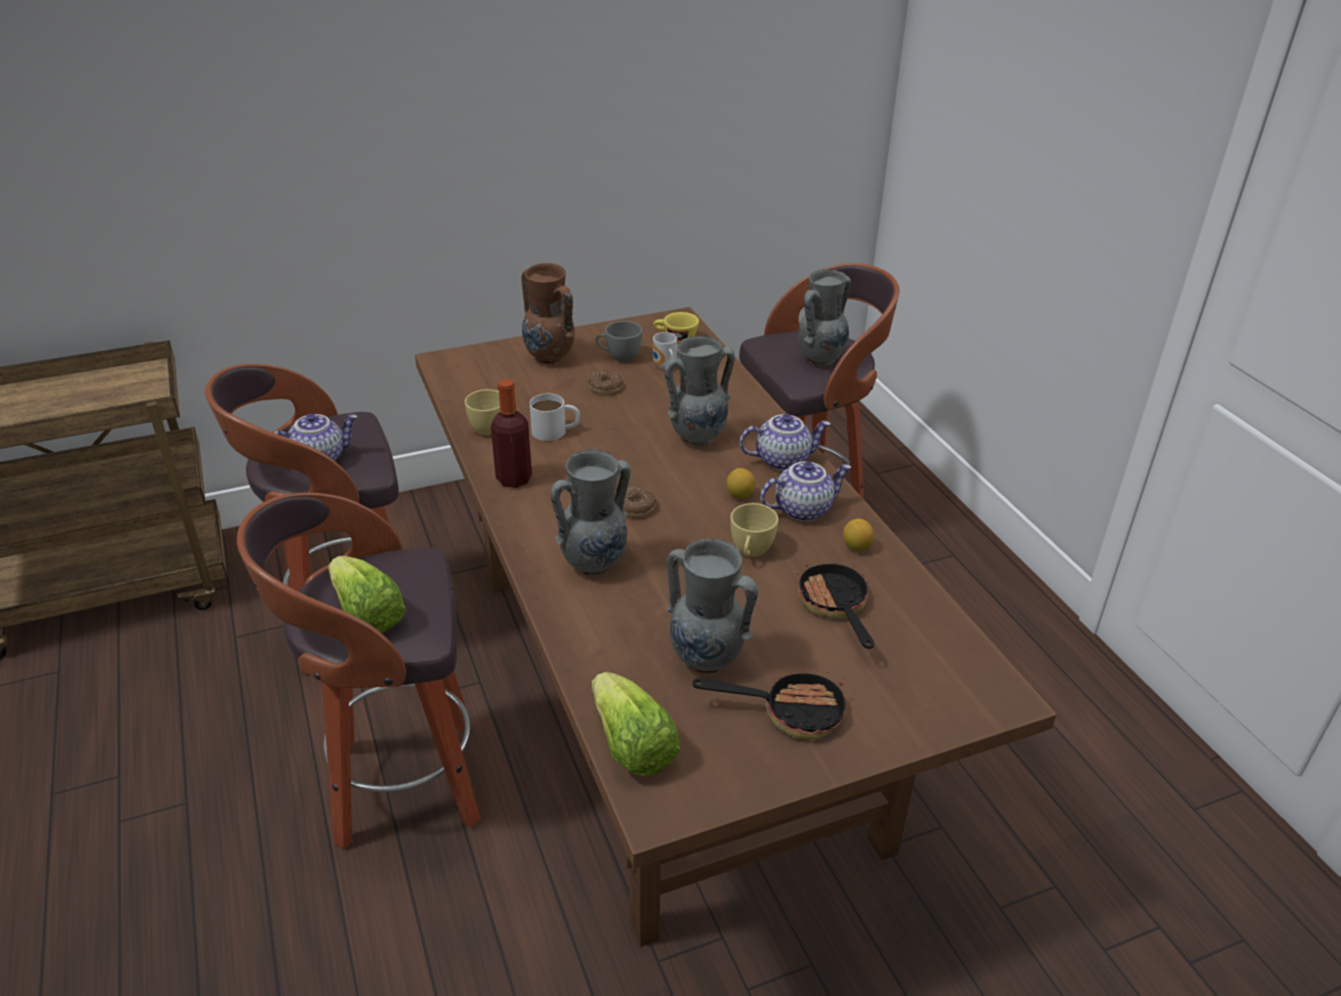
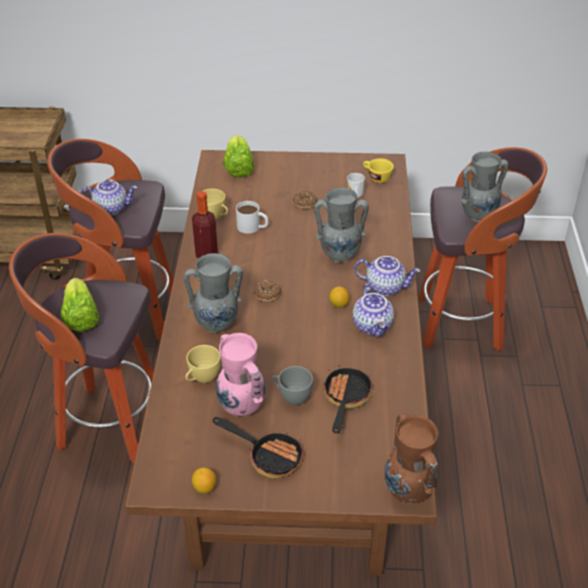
camera: 25 degrees right, 5 degrees up
(550, 358) = (283, 173): brown vase -> brown vase (409, 493)
(619, 357) = (329, 182): grey cup -> grey cup (291, 397)
(631, 746) = (164, 445): lettuce -> lettuce (238, 167)
(707, 661) = (242, 408): grey vase -> pink vase
(750, 552) = (318, 346): yellow cup -> yellow cup (202, 378)
(802, 509) = (373, 326): teapot -> teapot turned 75 degrees clockwise
(856, 547) = (389, 363): lemon -> lemon (204, 488)

